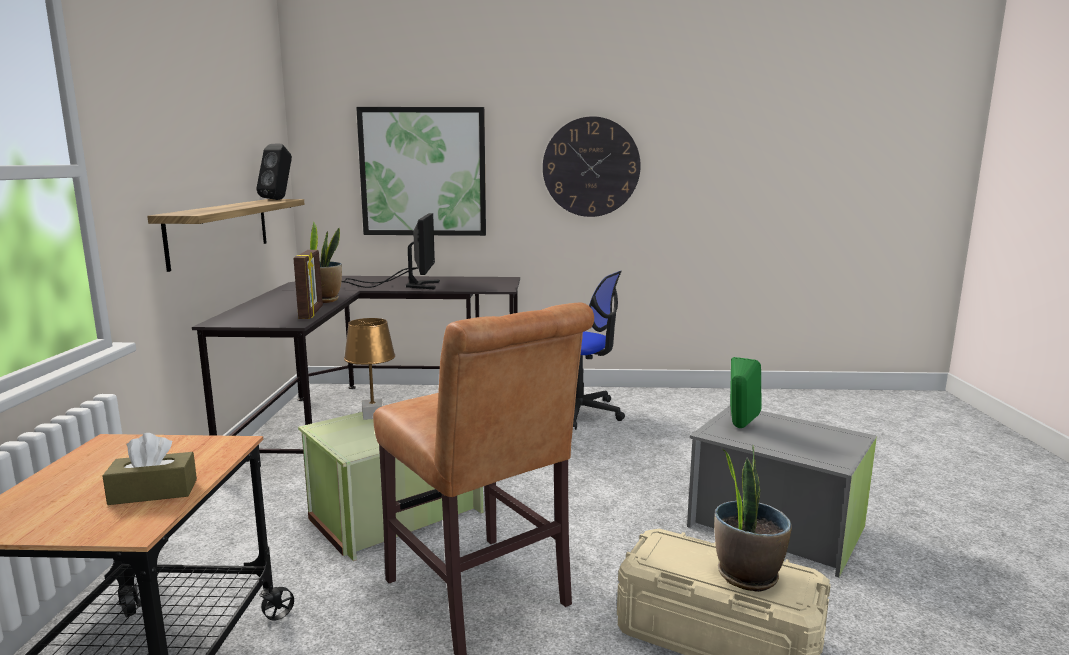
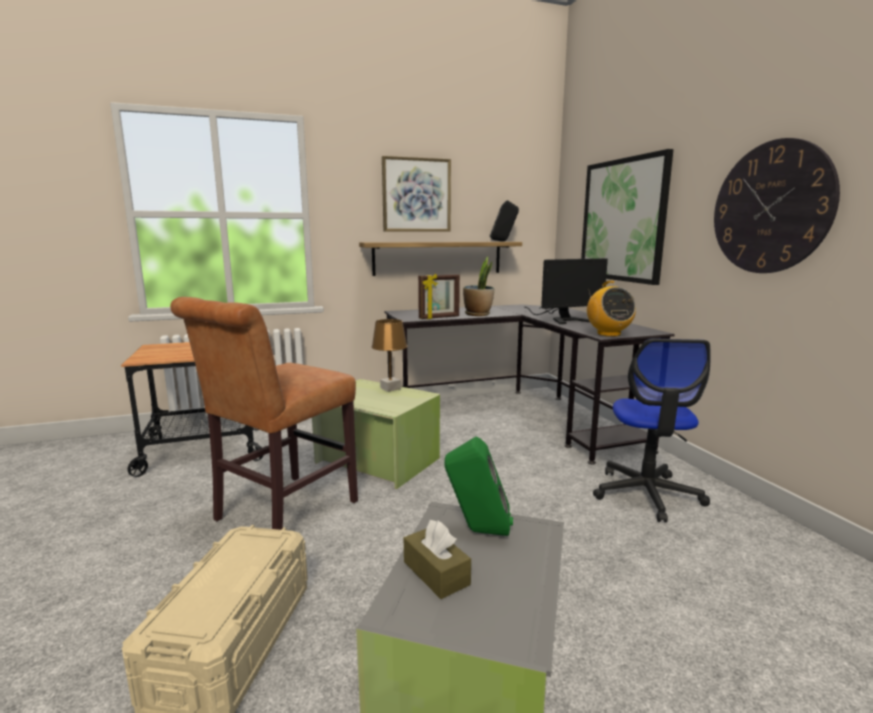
camera: 70 degrees right, 0 degrees up
(153, 492) = (177, 355): brown tissue box -> brown tissue box (436, 573)
(192, 133) = (416, 195): none -> picture
(499, 287) = (608, 334): none -> radio
(746, 575) = (210, 592): potted plant -> none

